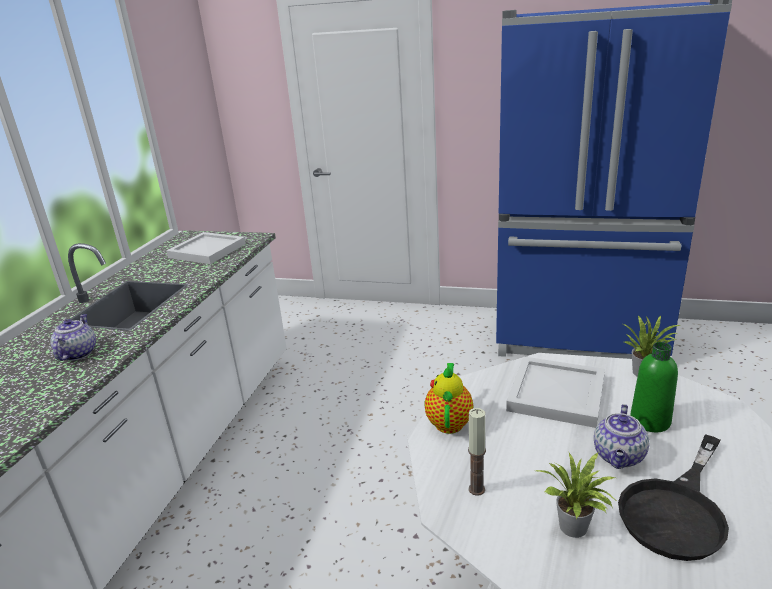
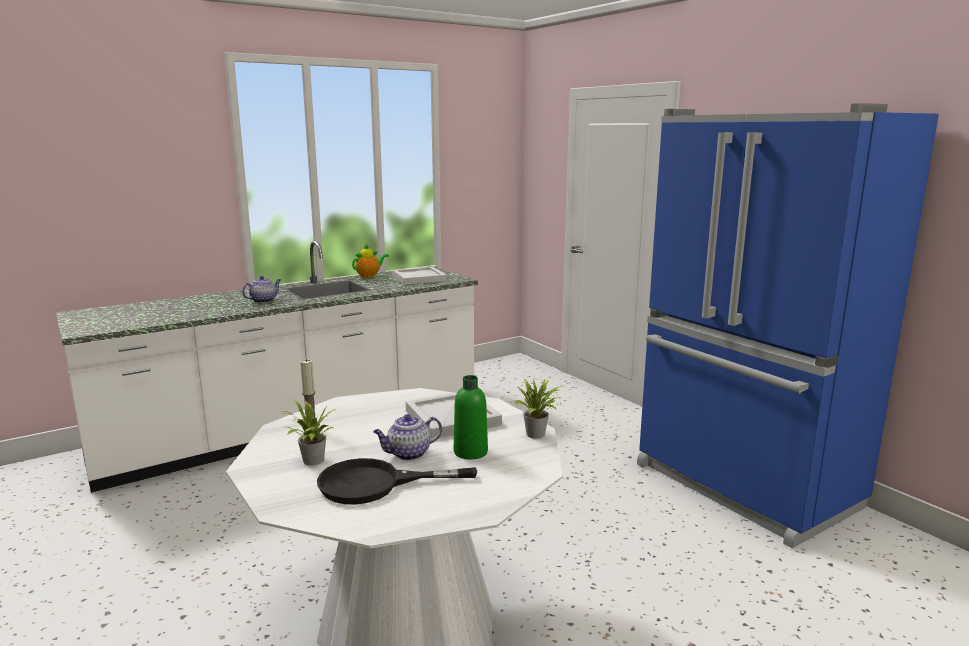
camera: 40 degrees right, 10 degrees down
(449, 421) = (367, 401): teapot -> teapot (369, 276)

